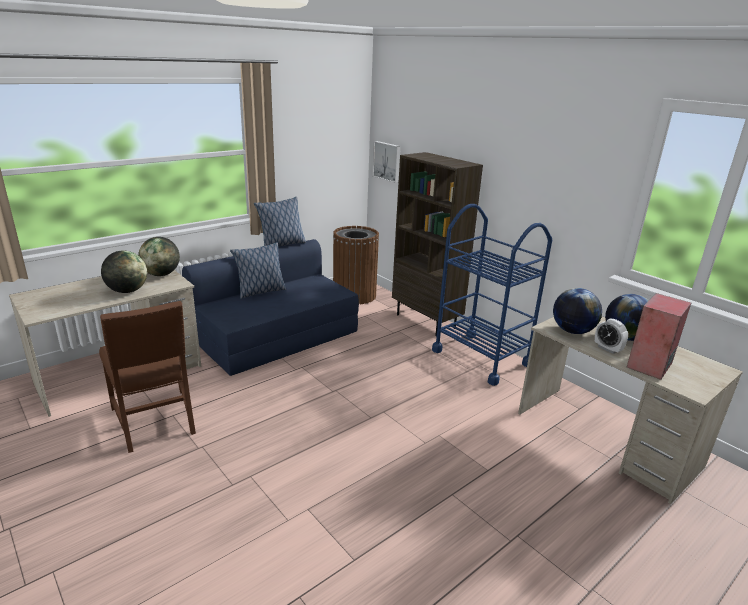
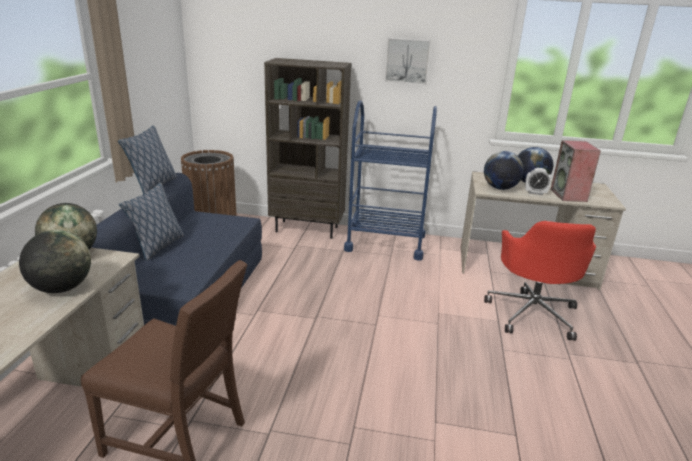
camera: 40 degrees left, 0 degrees up
(387, 161) = (218, 74): picture -> picture (407, 60)
(538, 482) = (532, 313): none -> red office chair

